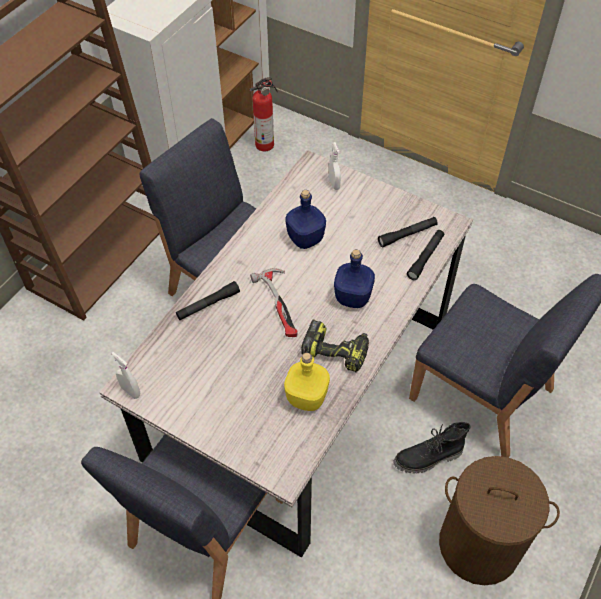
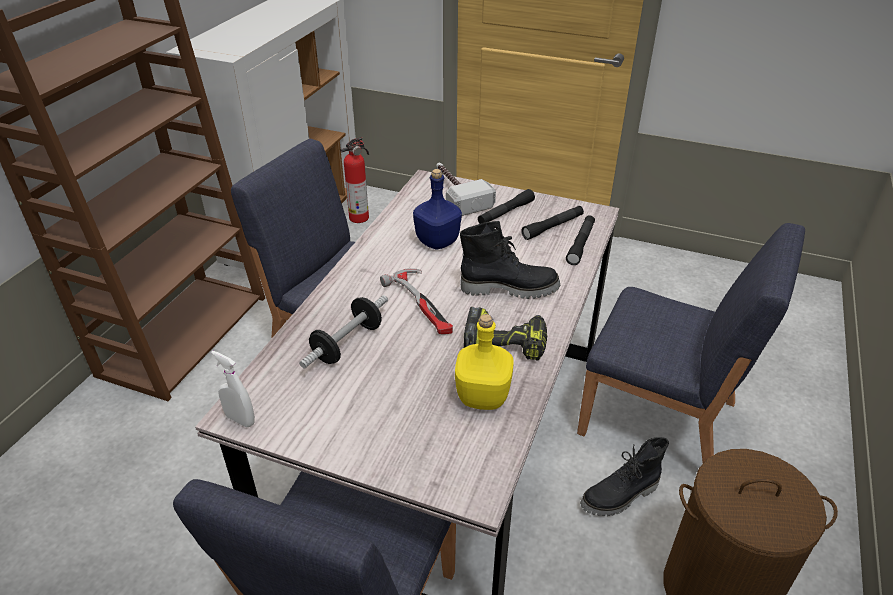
camera: 10 degrees left, 15 degrees down
(208, 305) = (332, 314): black flashlight -> black flashlight (505, 213)
(215, 334) = (347, 343): none -> dumbbell
(334, 184) = (456, 193): white spray bottle -> hammer
(353, 297) = (509, 288): blue bottle -> black boot

